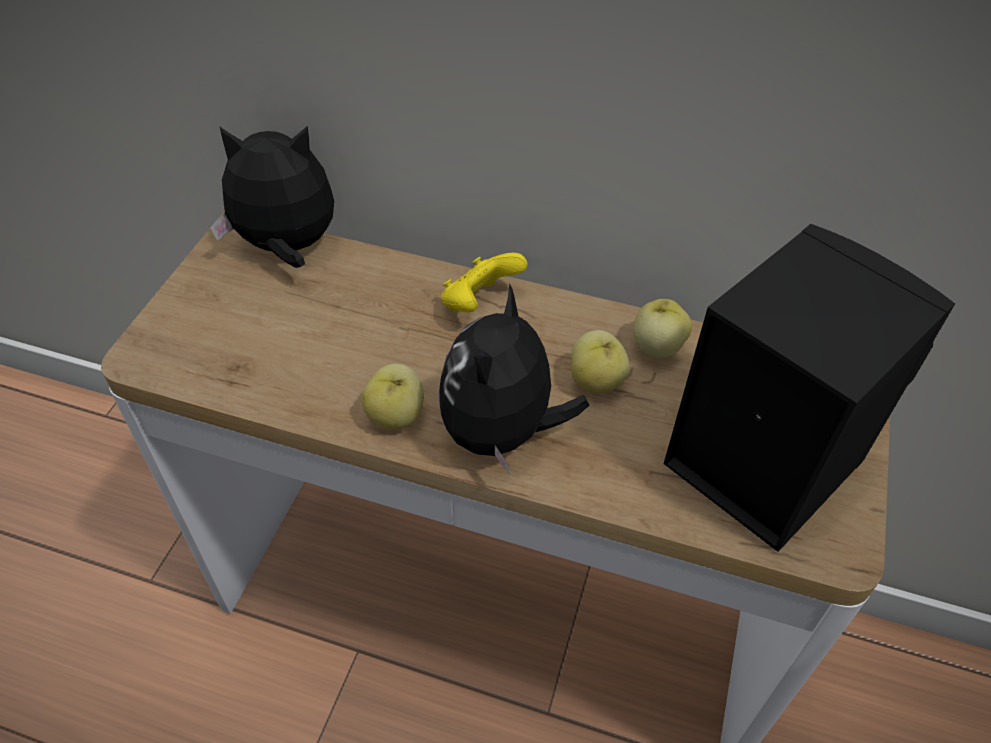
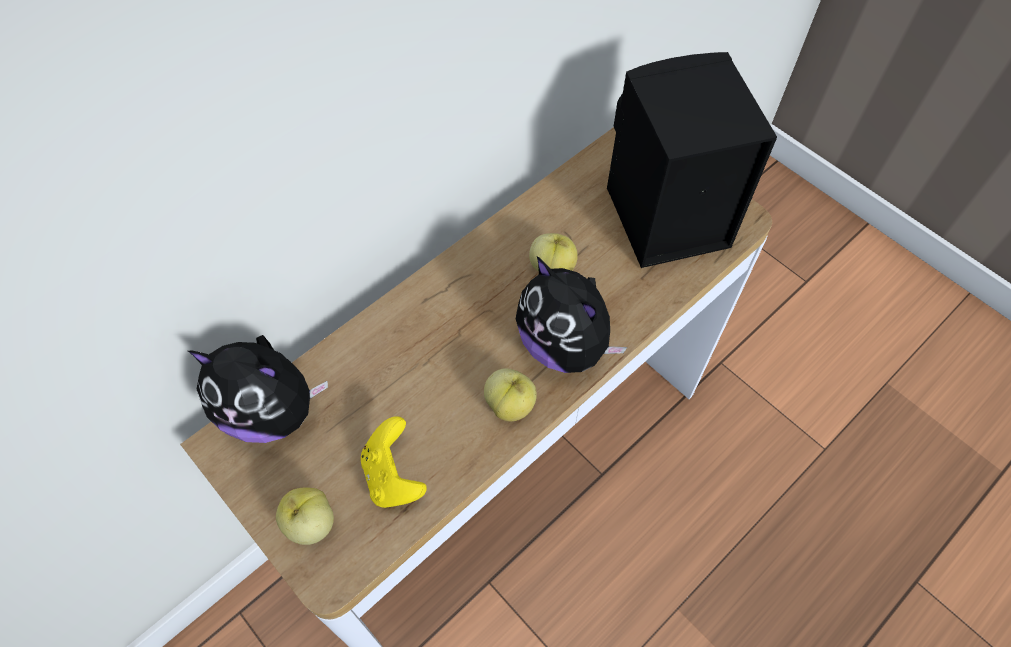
camera: 60 degrees left, 10 degrees up
(286, 248) = (272, 411): plush toy -> plush toy turned 105 degrees counterclockwise
(479, 303) = (434, 301): yellow game controller -> yellow game controller (393, 476)
(656, 347) = (544, 219): apple -> apple (310, 523)

